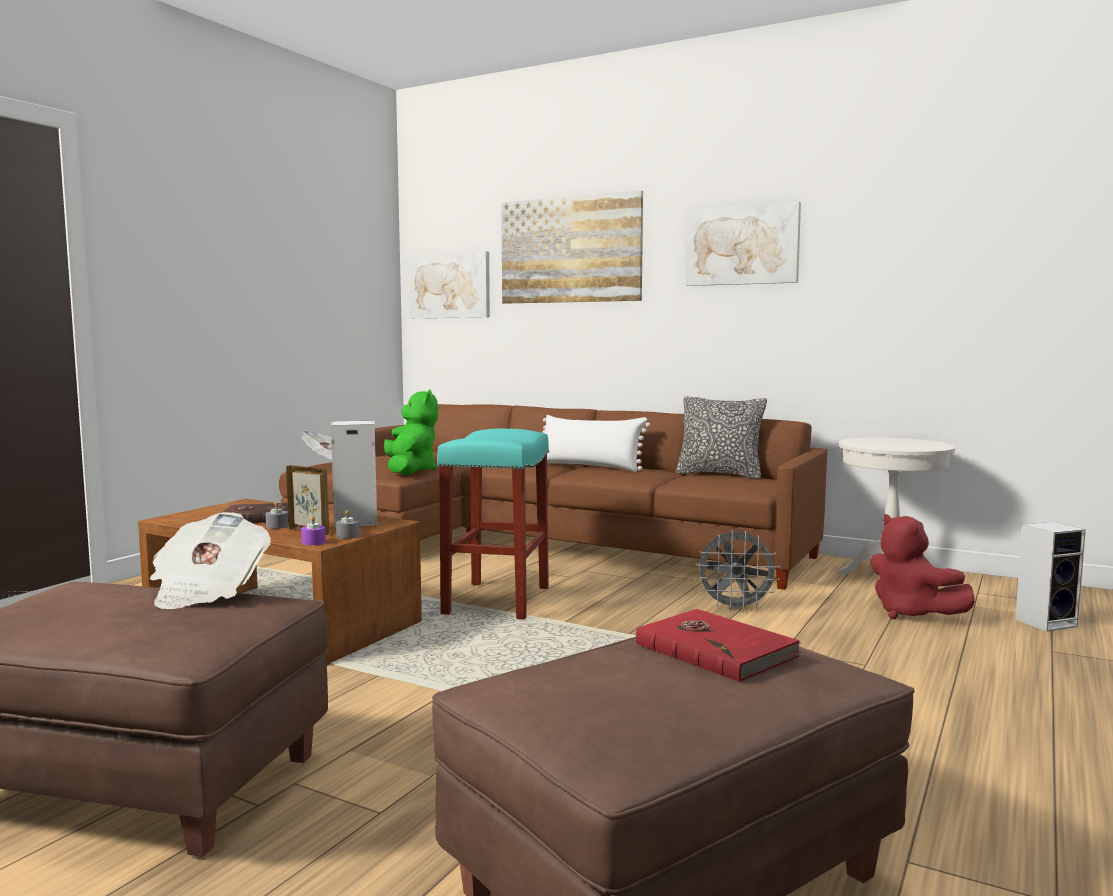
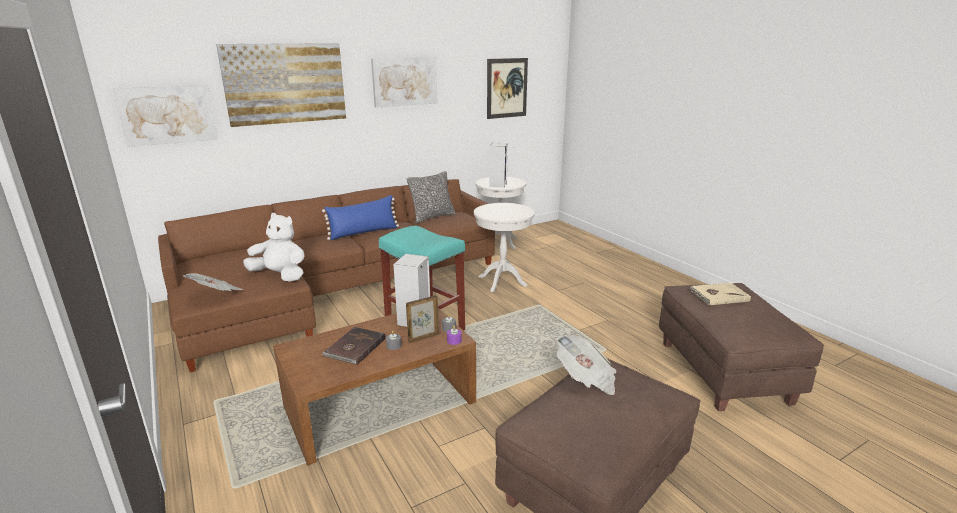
camera: 60 degrees left, 15 degrees up
(410, 471) = (280, 276): green plush toy -> white plush toy
(589, 466) = (363, 232): white pillow -> blue pillow
(716, 649) = (718, 296): red book -> beige book
(735, 608) = (502, 281): grey fan -> white side table
(911, 614) = (543, 256): red plush toy -> none
(970, 257) = (507, 88): none -> picture
(1046, 622) = (571, 242): speaker -> speaker (497, 185)

